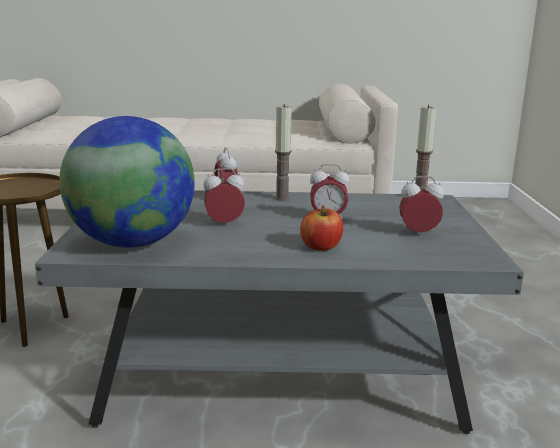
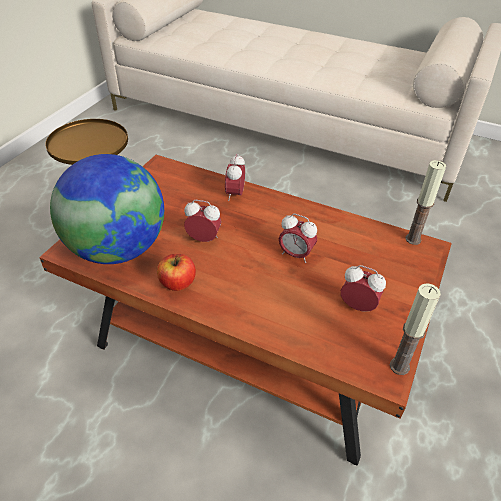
camera: 25 degrees right, 25 degrees up
(279, 372) = (250, 341): grey coffee table -> brown coffee table
(282, 198) = (281, 207): candle -> candle (399, 366)
(321, 247) = (254, 301): apple -> apple (177, 283)

